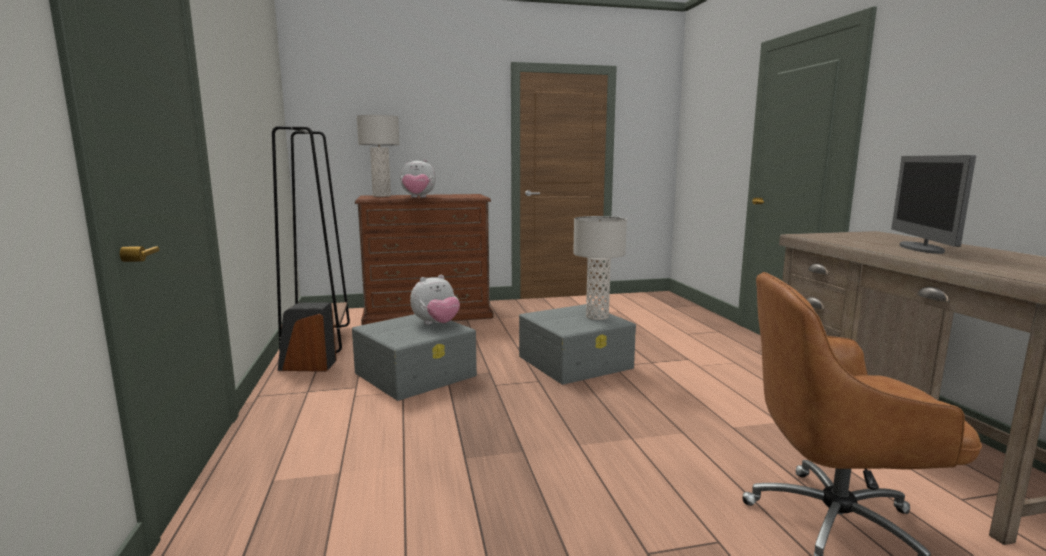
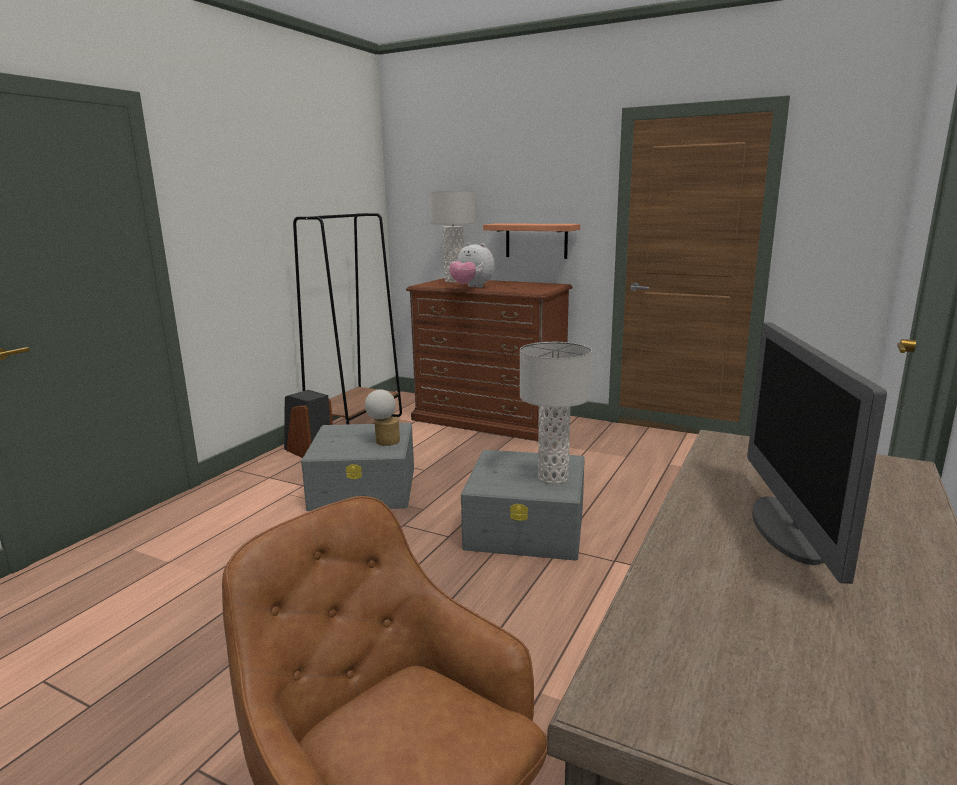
camera: 40 degrees right, 5 degrees up
(436, 324) = (384, 441): plush toy -> table lamp
(446, 160) = (536, 240): none -> shelf
(921, 248) = (788, 530): monitor -> monitor turned 45 degrees counterclockwise

